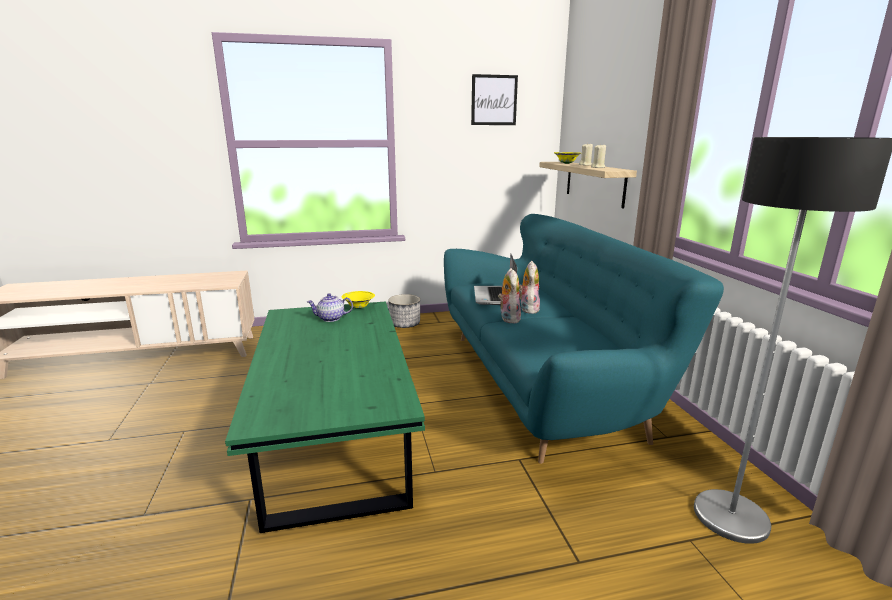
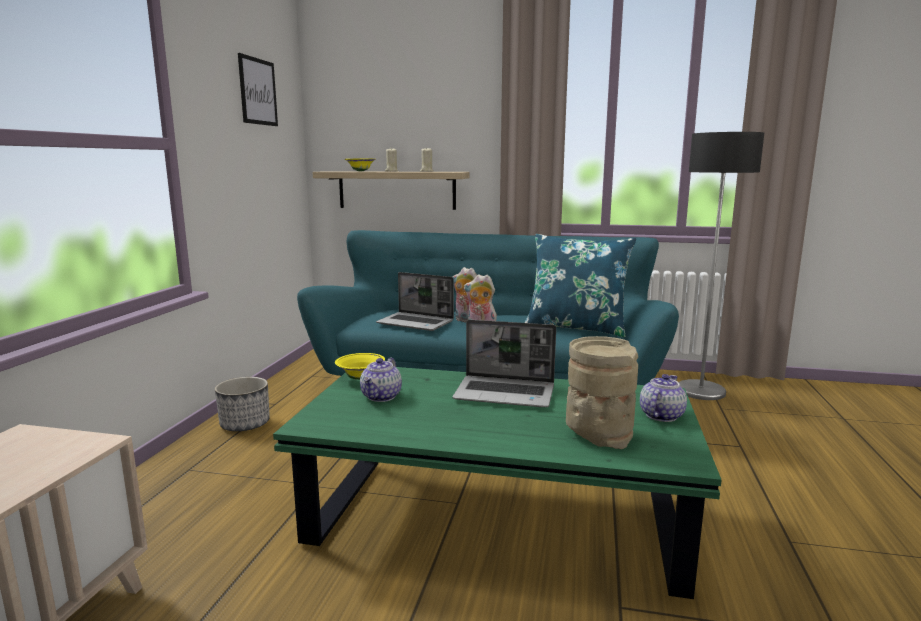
camera: 65 degrees left, 5 degrees down
(292, 388) = (597, 435): none -> beige vase
(343, 409) = (661, 415): none -> teapot
(358, 348) = (506, 393): none -> laptop
(567, 349) = (576, 328): none -> blue pillow

